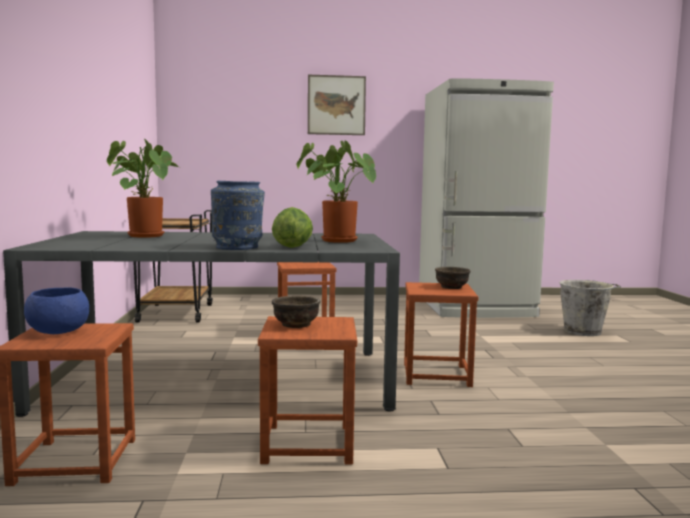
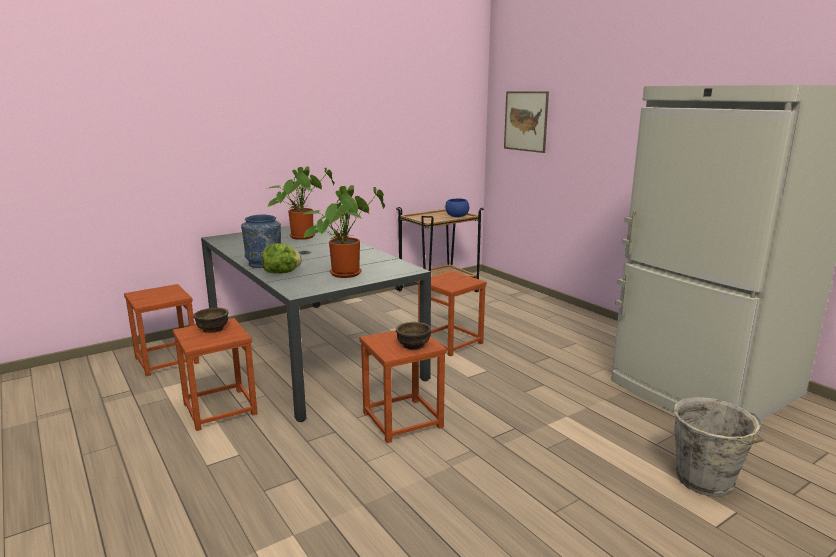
camera: 60 degrees right, 10 degrees up
(58, 331) = (162, 291): blue bowl -> blue bowl (457, 216)
(336, 105) = (624, 102): picture -> picture (525, 121)

